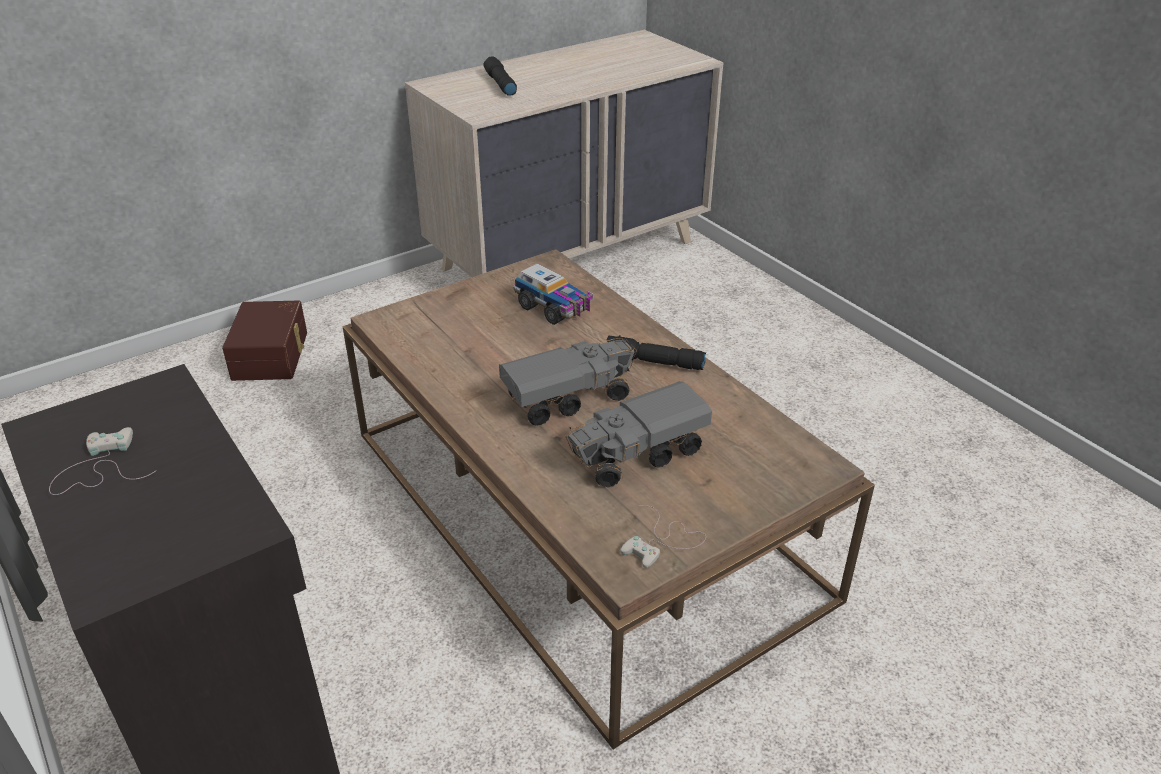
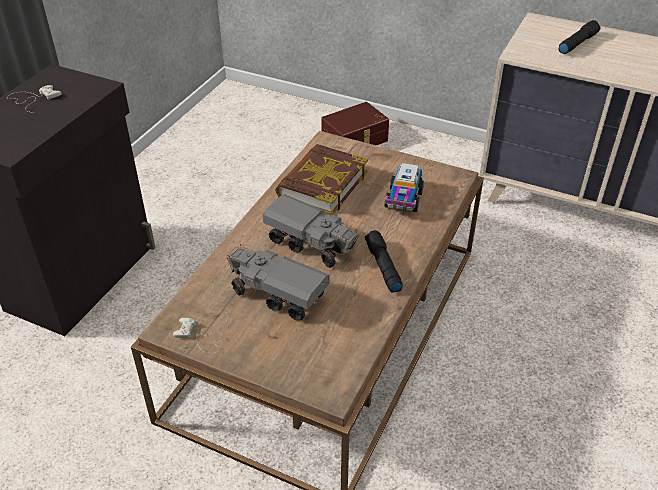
camera: 60 degrees right, 5 degrees up
(464, 352) = (322, 184): none -> book

